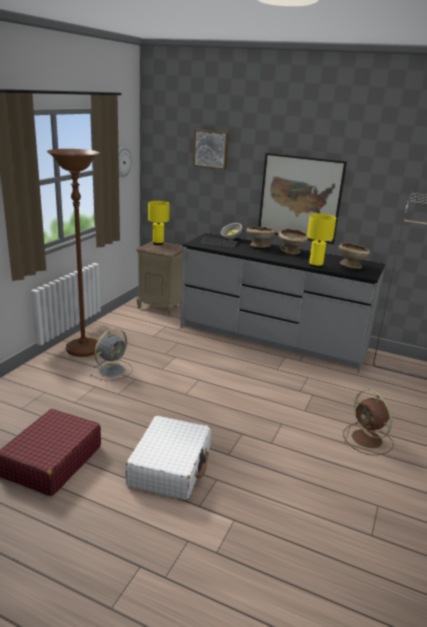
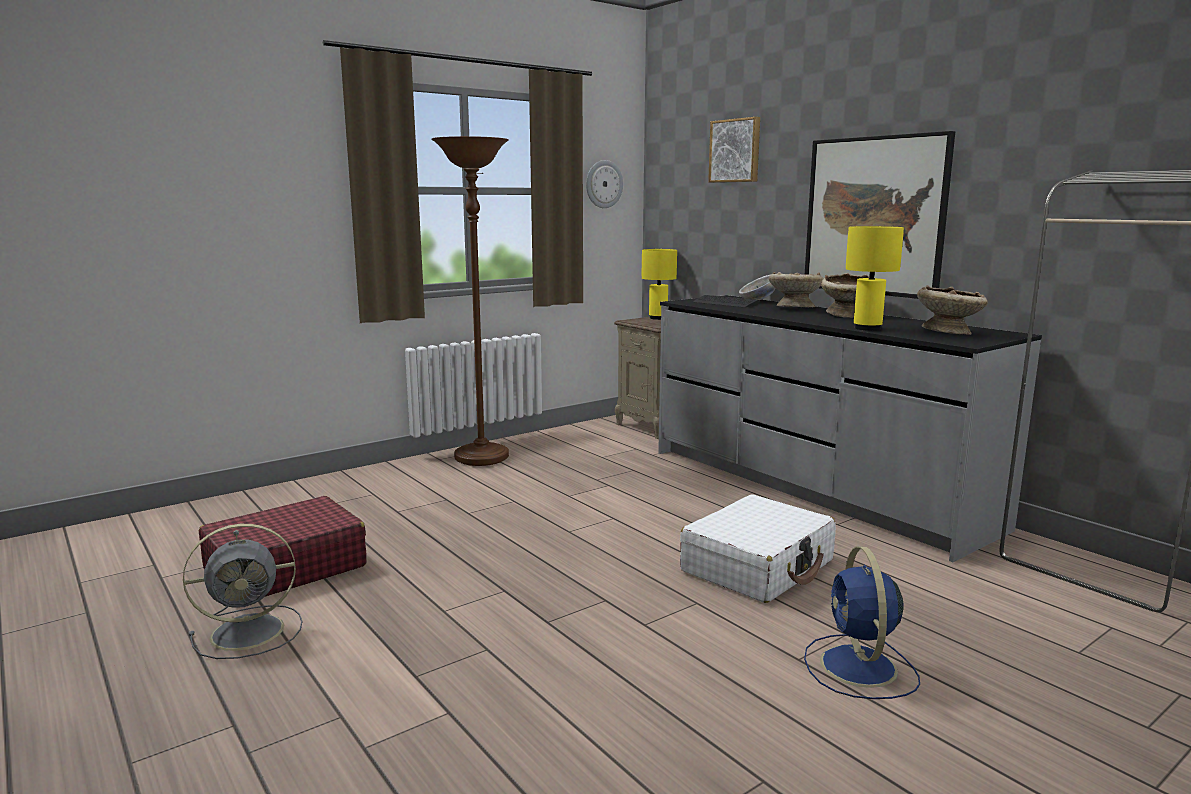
camera: 30 degrees right, 10 degrees down
(112, 370) = (493, 485): grey fan -> grey fan (251, 631)
(170, 466) = (435, 614): white suitcase -> white suitcase (758, 566)
(368, 440) = (859, 668): brown fan -> blue fan

